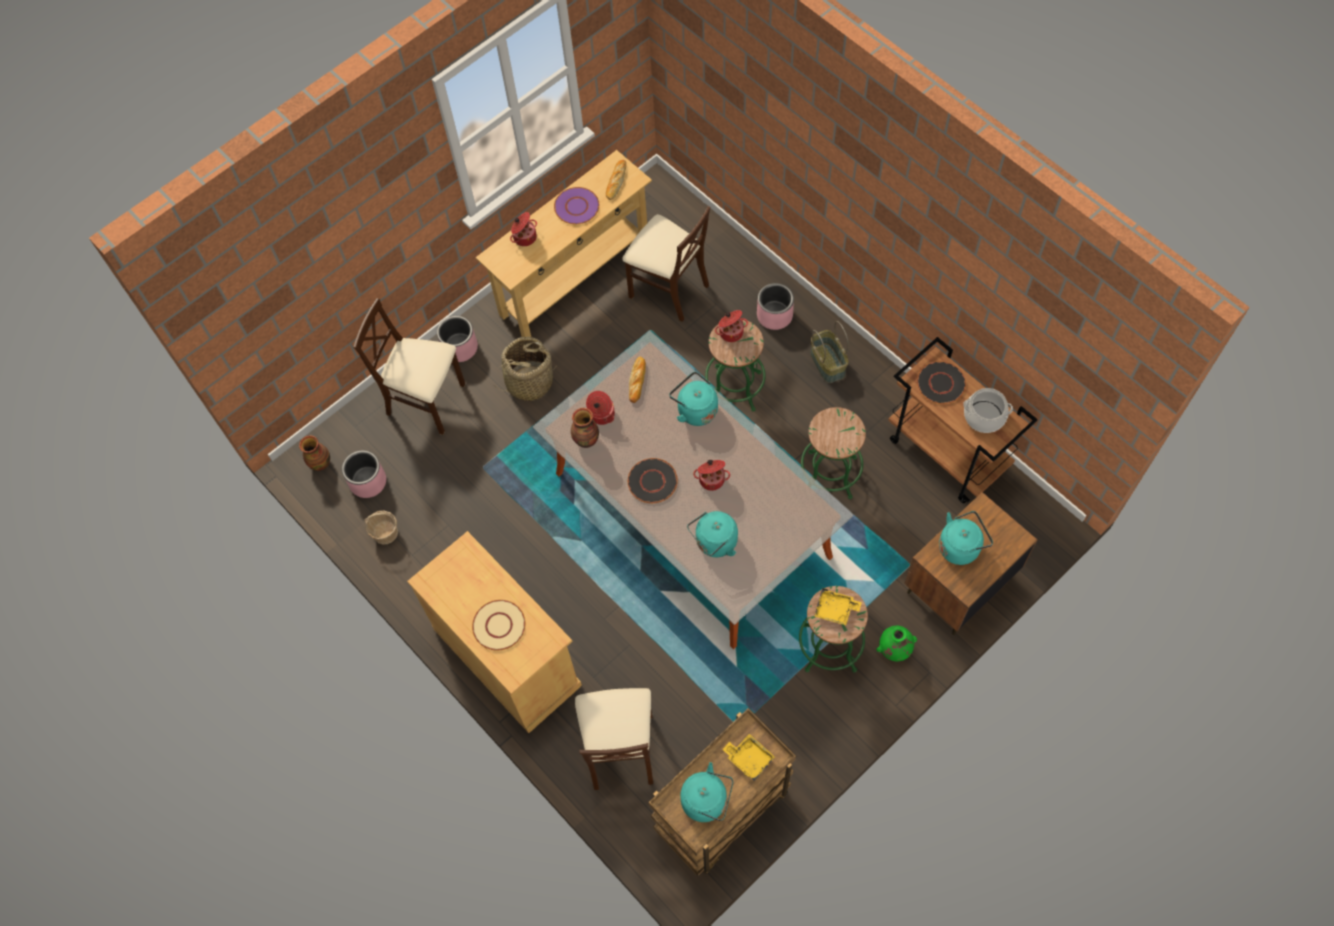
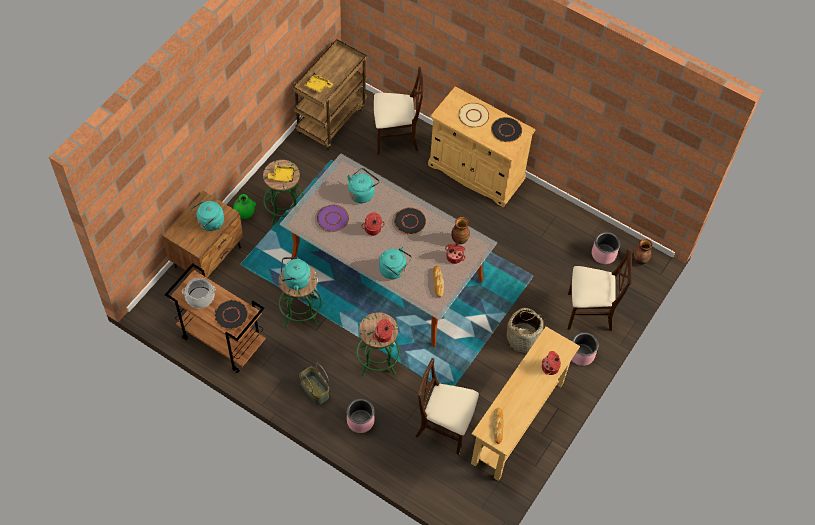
camera: 160 degrees right, 5 degrees down
(385, 532) = (578, 226): basket -> none
(454, 587) = (506, 130): none -> black plate
(577, 206) = (520, 399): purple plate -> purple plate (332, 218)
(620, 750) = (395, 138): beige chair -> beige chair turned 105 degrees clockwise
(707, 801) = (336, 64): turquoise kettle -> turquoise kettle (295, 280)

